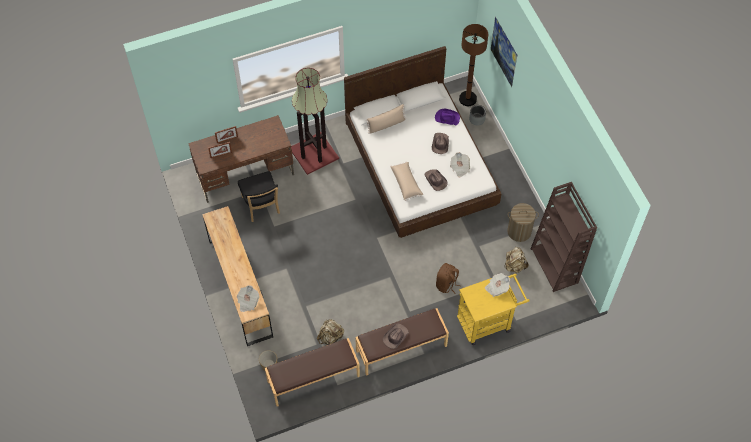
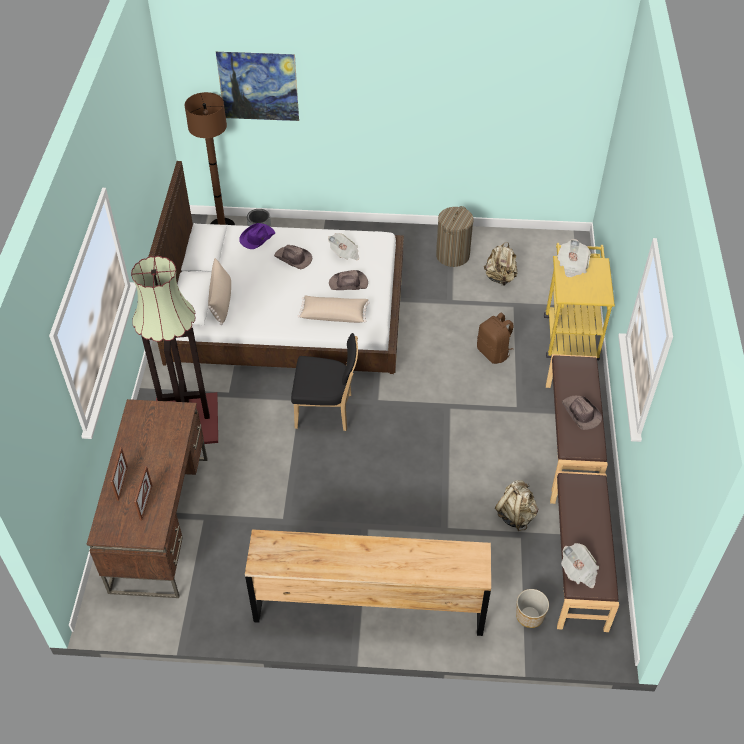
camera: 65 degrees left, 10 degrees down
(248, 302) = (455, 565): newspaper -> newspaper (578, 571)
(261, 207) = (237, 522): black chair -> black chair (327, 411)
(555, 266) = (519, 243): brown bookcase -> none

